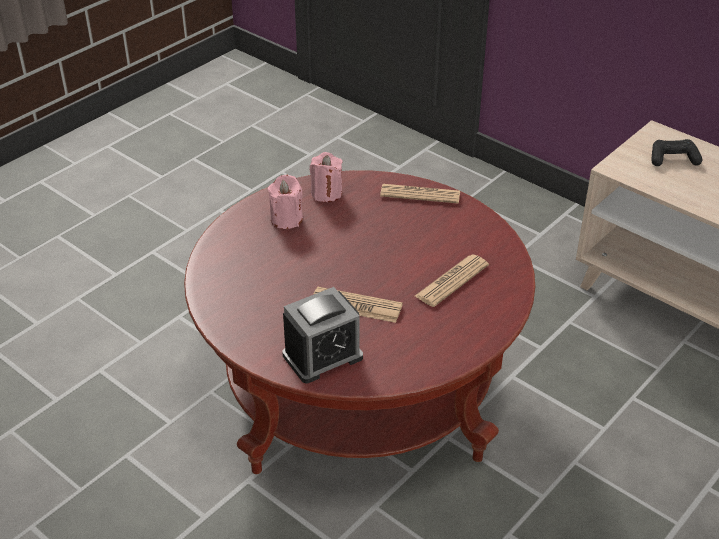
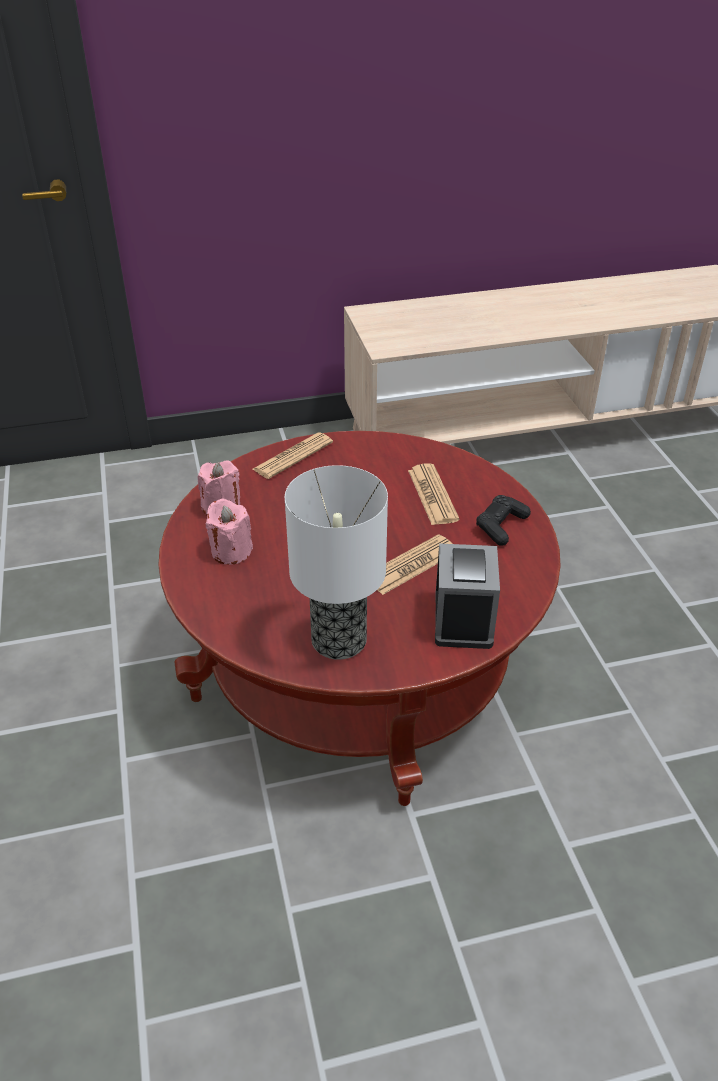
camera: 55 degrees left, 0 degrees up
(246, 306) = (339, 639): none -> table lamp
(673, 159) = (404, 322): black game controller -> black game controller (501, 526)

